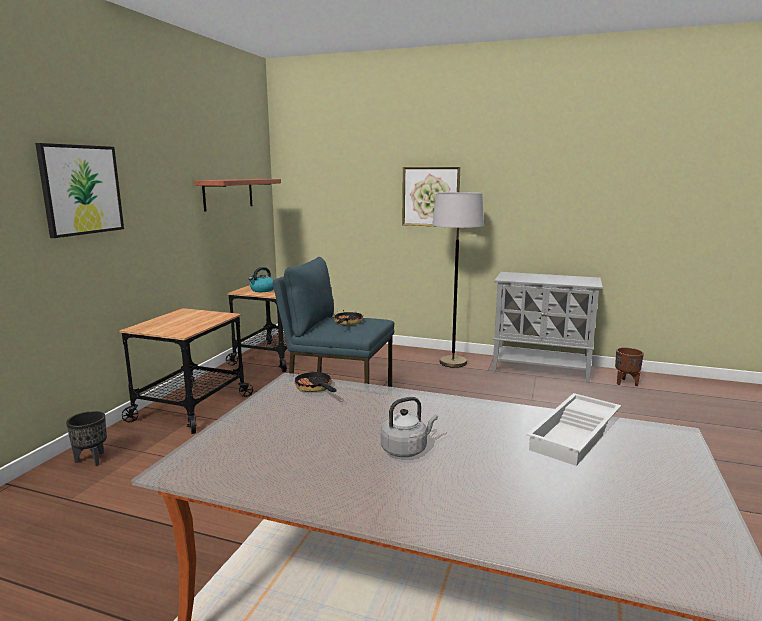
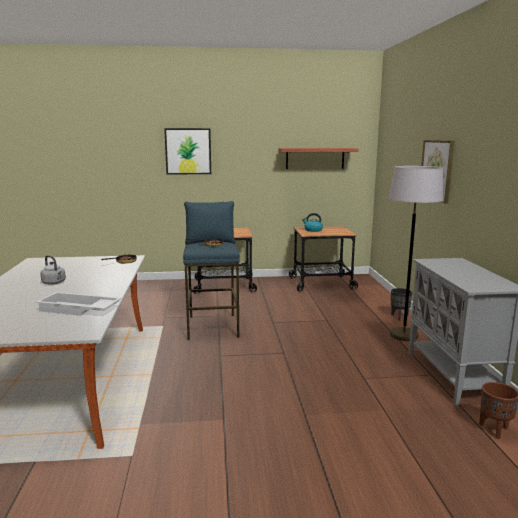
camera: 65 degrees right, 0 degrees up
(92, 459) = (157, 285): black planter -> black planter (399, 317)

